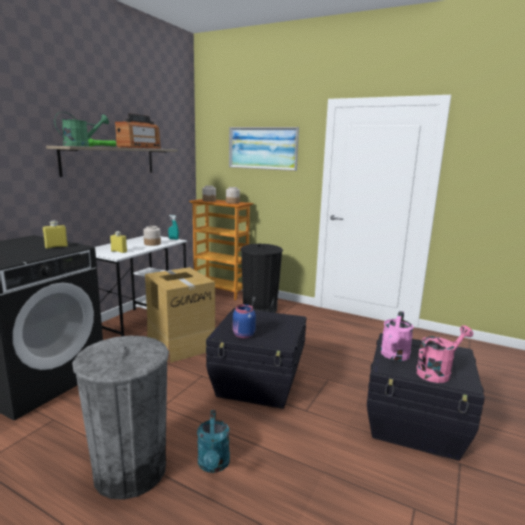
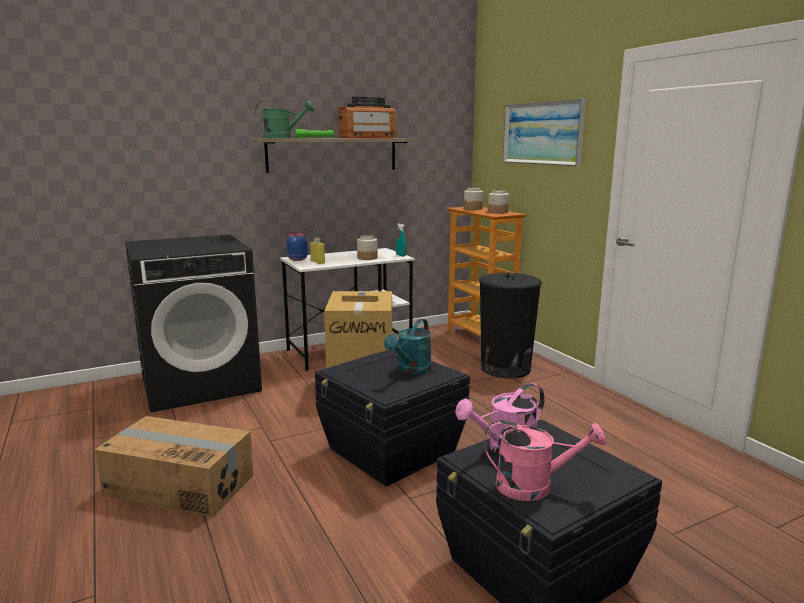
camera: 35 degrees right, 0 degrees up
(56, 247) = (220, 246): yellow bottle -> none
(130, 470) = (180, 484): grey trash can -> cardboard box
(213, 465) = (248, 510): turquoise watering can -> turquoise watering can (411, 370)
(243, 335) = (356, 377): blue jar -> blue jar (297, 259)

